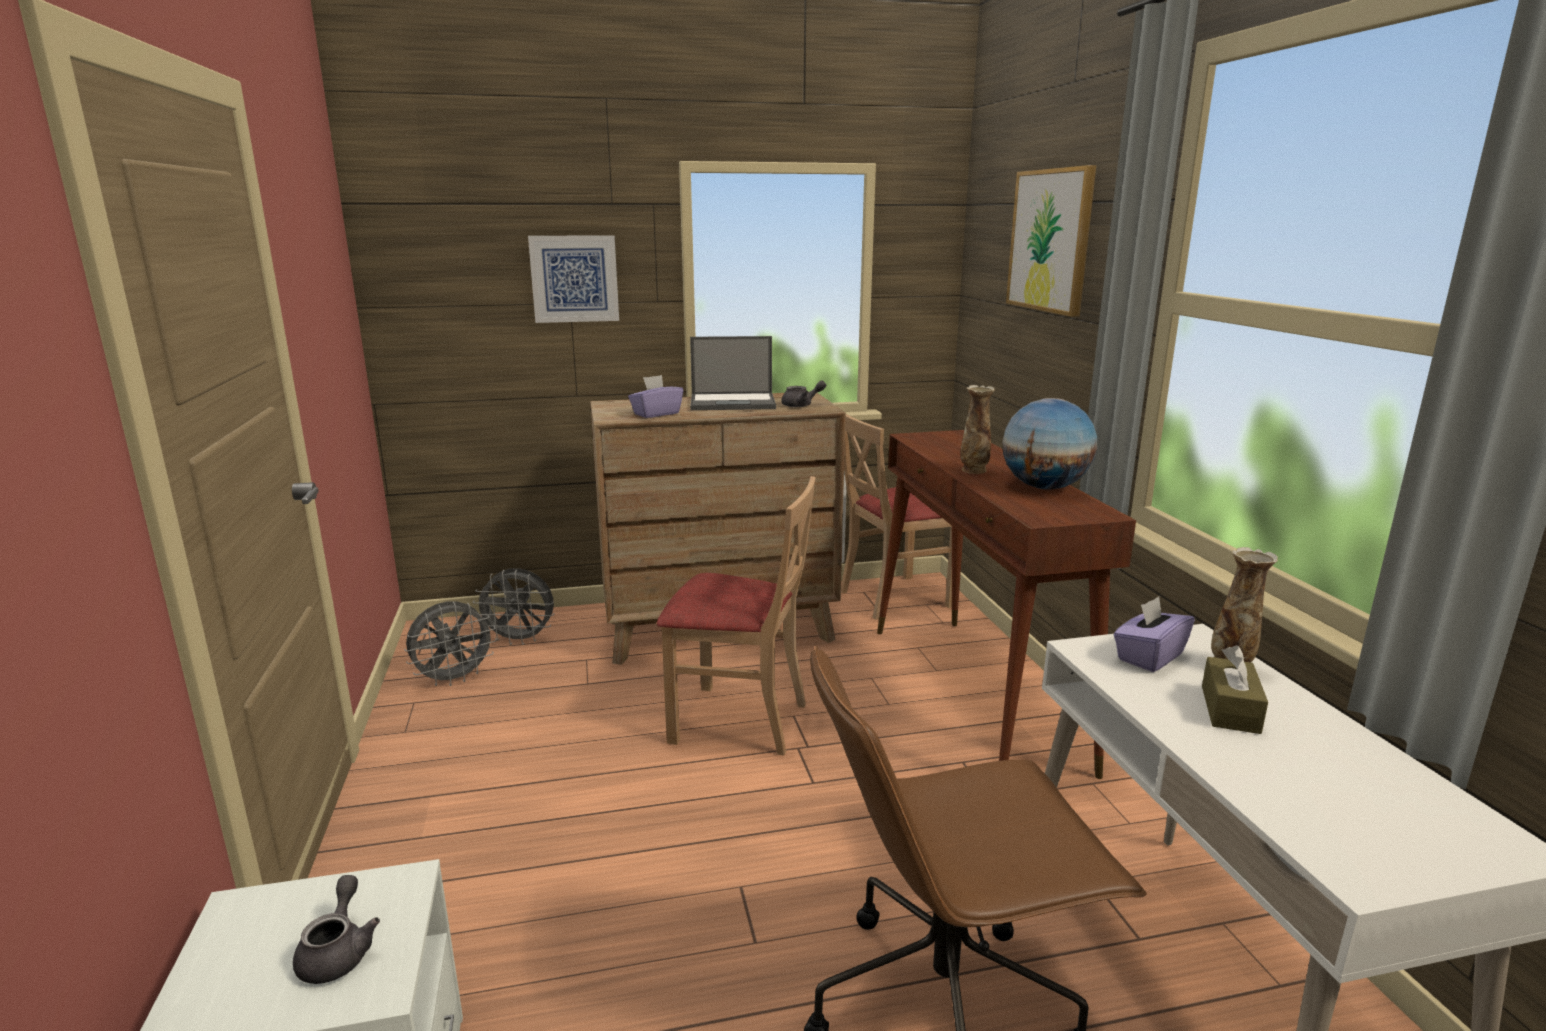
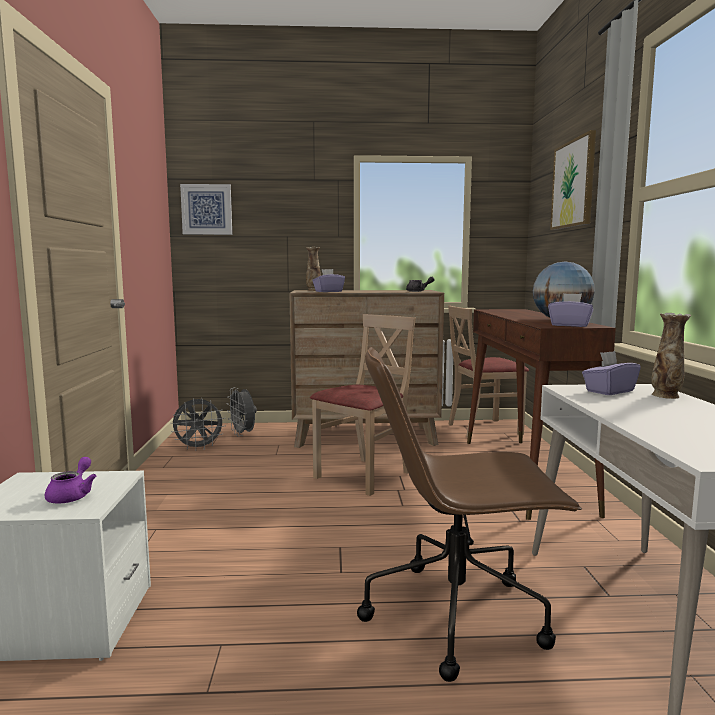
camera: 10 degrees right, 10 degrees down
(339, 951) = (72, 495): grey teapot -> purple teapot
(520, 639) = (243, 434): grey fan -> grey fan turned 45 degrees clockwise
(574, 279) = (290, 222): picture -> picture (207, 209)
(734, 402) = (378, 290): laptop -> none
(739, 720) = (364, 475): beige chair -> beige chair turned 75 degrees counterclockwise
(974, 470) = (519, 316): vase -> vase (313, 290)
(1067, 513) = (570, 325): none -> purple tissue box
(1230, 709) = (655, 408): brown tissue box -> none

